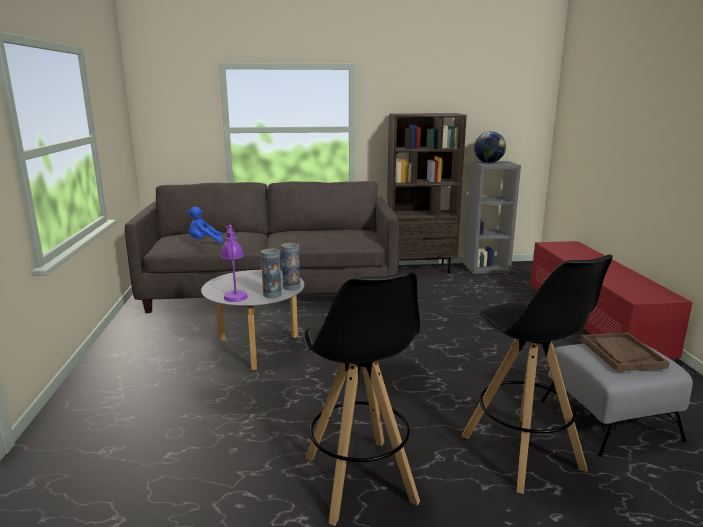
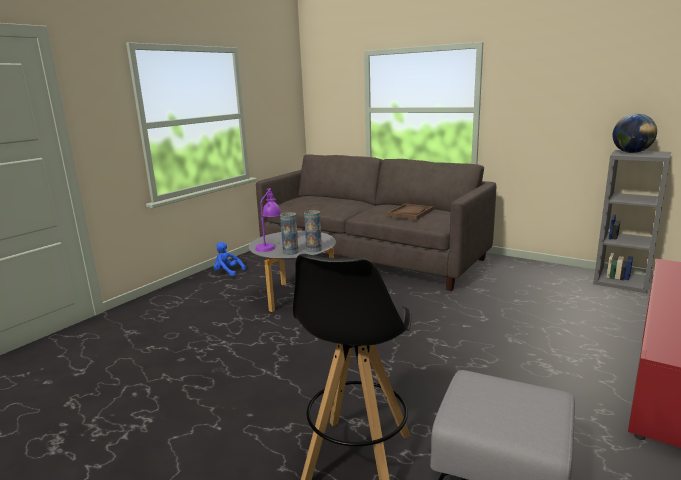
camera: 40 degrees right, 0 degrees up
(204, 242) = (309, 203): blue plush toy -> blue plush toy (227, 272)
(359, 480) = (213, 414): black stool -> none
(420, 269) = (537, 267): brown bookcase -> none
(621, 353) = (508, 401): brown tray -> brown tray (410, 213)

